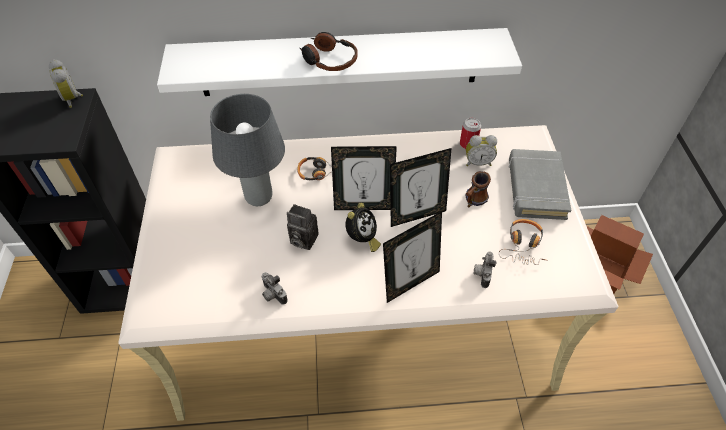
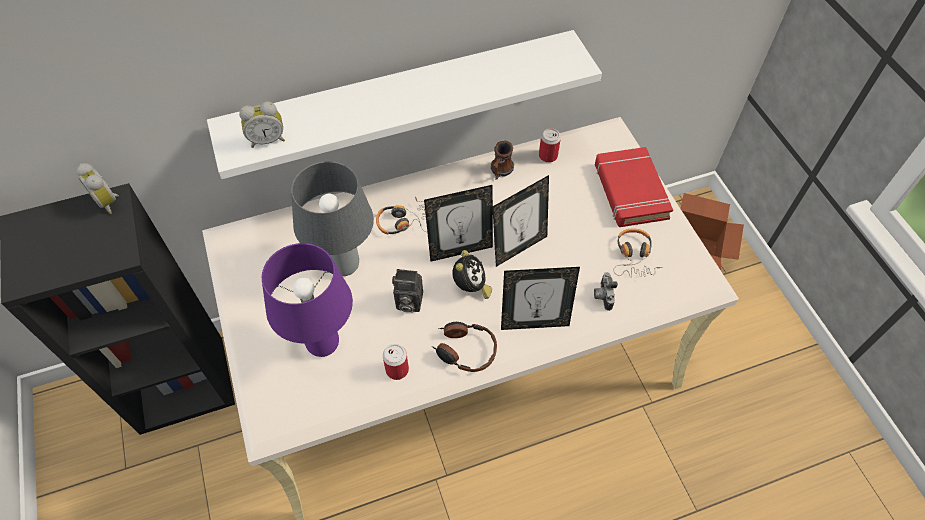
camera: 15 degrees left, 5 degrees up
(216, 258) = (322, 344): none -> purple table lamp
(272, 295) = (397, 369): camera -> can
(329, 60) = (399, 104): headphones -> headphones (465, 350)
(410, 283) = (534, 322): picture frame -> picture frame turned 45 degrees clockwise
(473, 201) = (571, 219): mug -> mug (499, 172)
(478, 162) = (564, 174): alarm clock -> alarm clock (267, 140)
(536, 188) = (630, 191): grey book -> red book

